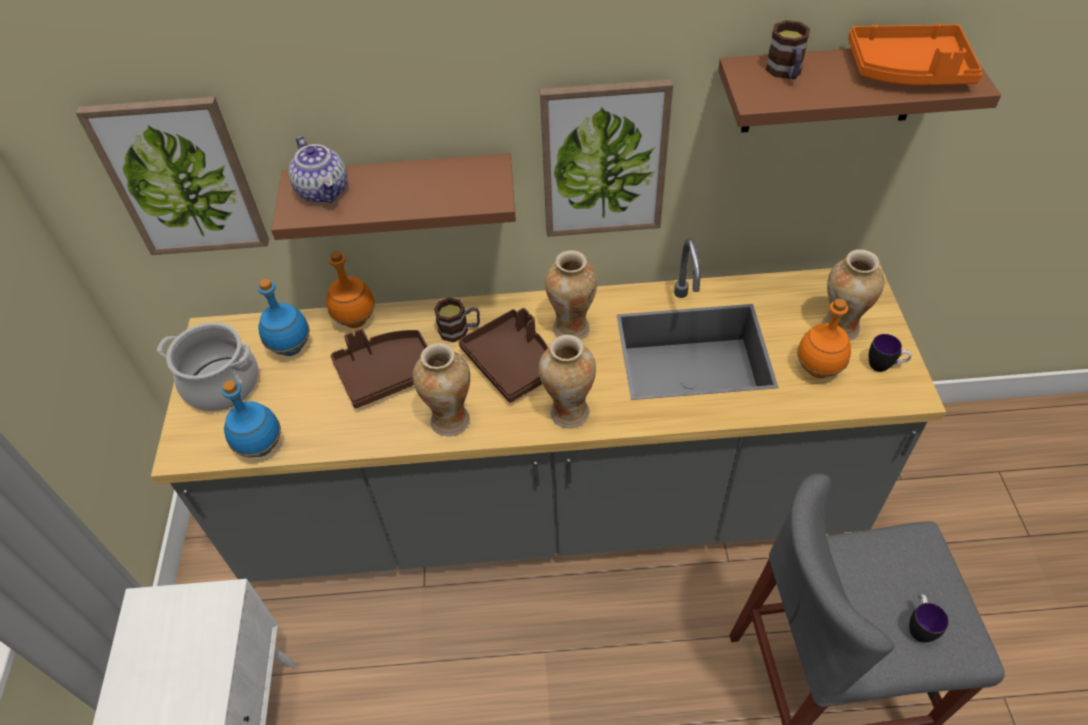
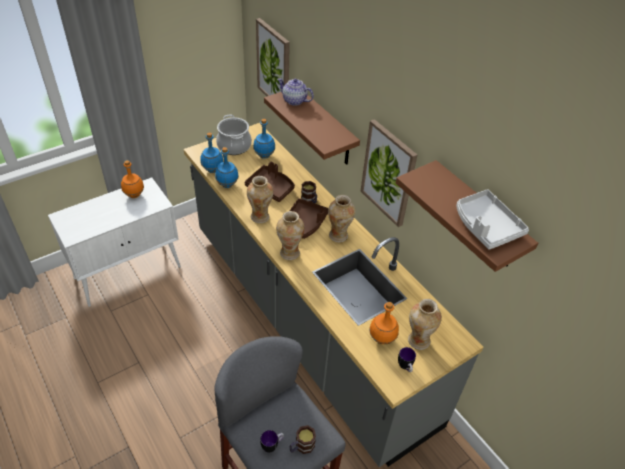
camera: 55 degrees right, 5 degrees down
(323, 438) = (227, 184): none -> blue bottle
(324, 191) = (294, 100): teapot -> teapot turned 90 degrees clockwise
(355, 321) = (291, 167): orange bottle -> orange bottle (134, 195)
(786, 73) = (443, 183): mug -> mug (301, 446)
(908, 71) = (485, 226): orange tray -> grey tray

